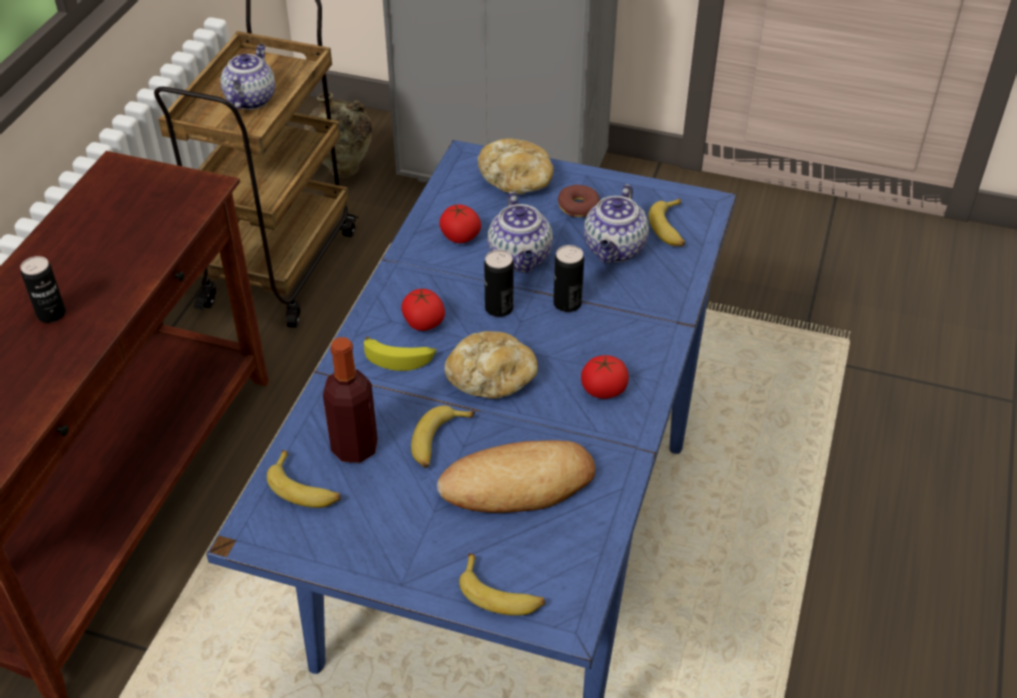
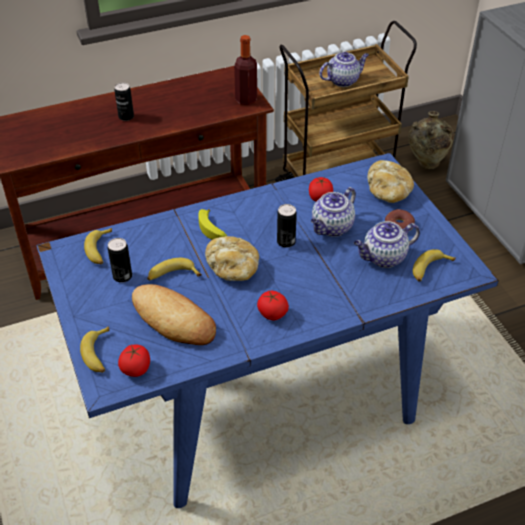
camera: 50 degrees right, 0 degrees up
(354, 447) = (140, 250): bottle -> bottle (246, 99)
(423, 323) = (245, 223): tomato -> tomato (136, 369)
(567, 303) = (319, 264): can -> can (122, 276)

